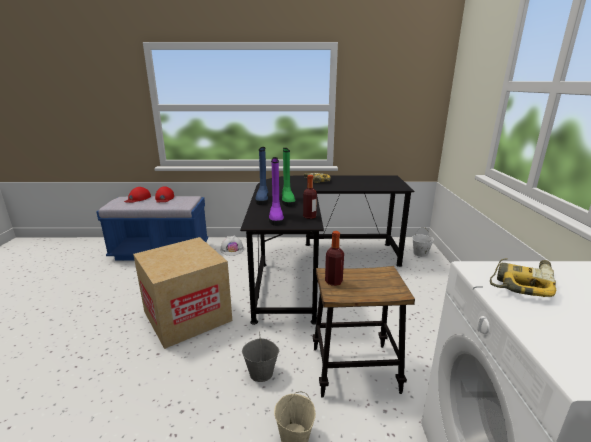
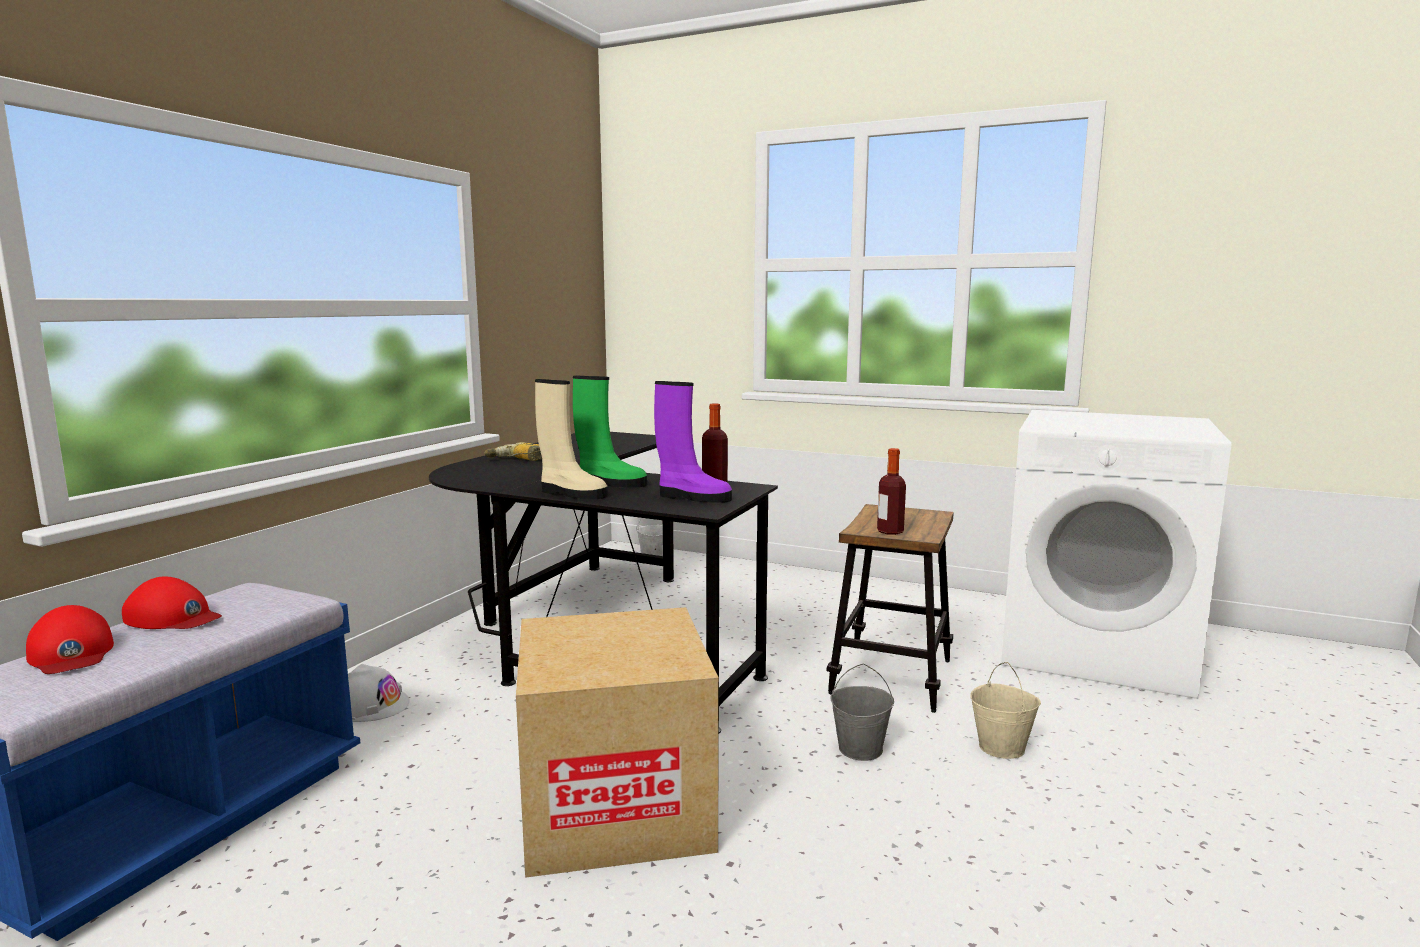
camera: 65 degrees left, 10 degrees down
(262, 199) = (571, 493): blue boot -> beige boot
(520, 282) = (1068, 425): power drill -> none

